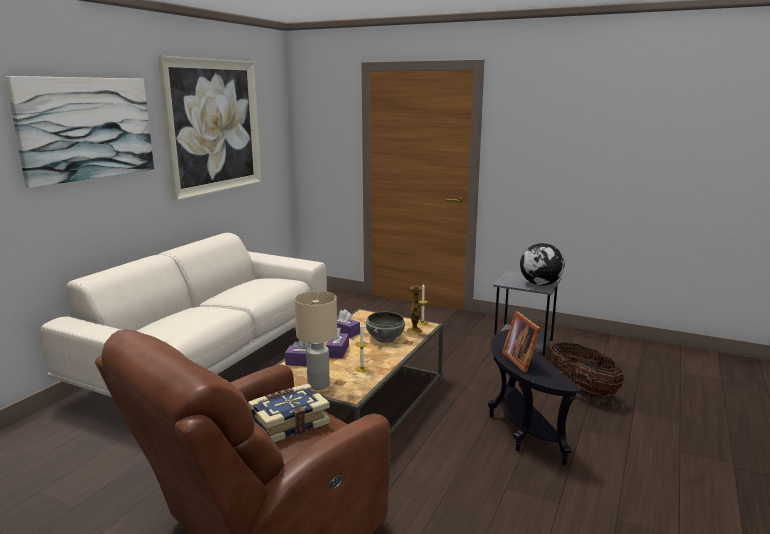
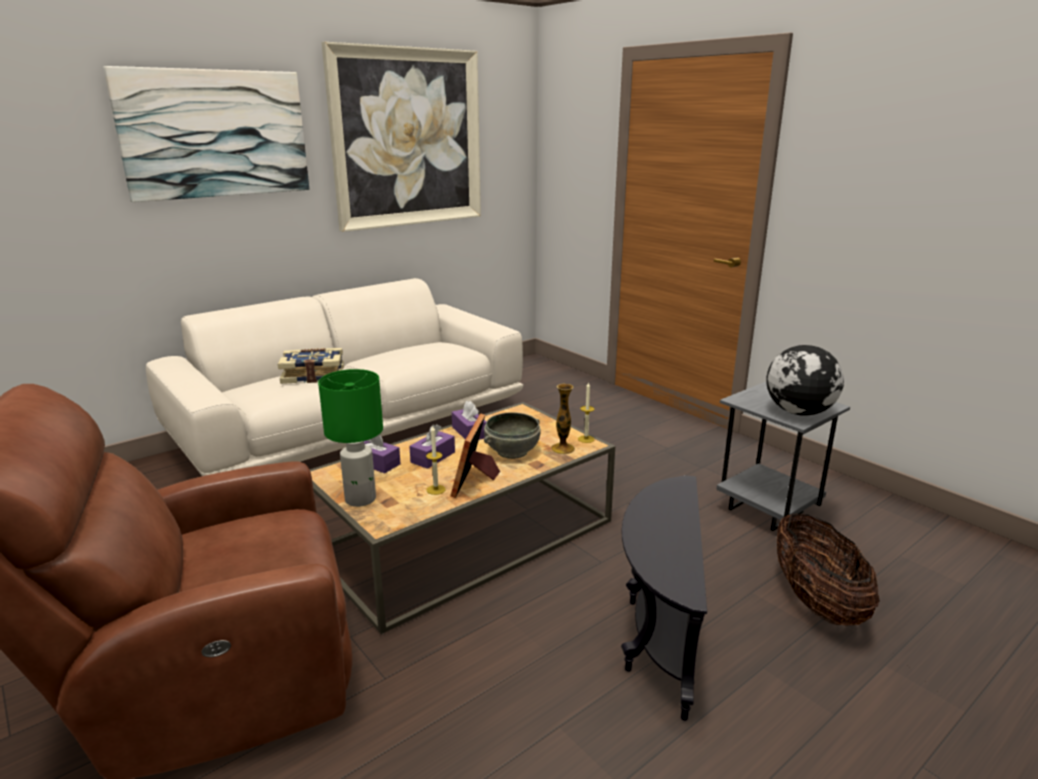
camera: 25 degrees right, 5 degrees up
(288, 423) = (251, 544): book -> book (313, 375)
(319, 384) = (361, 499): beige table lamp -> green table lamp
(521, 360) = (658, 532): picture frame -> picture frame (475, 481)

